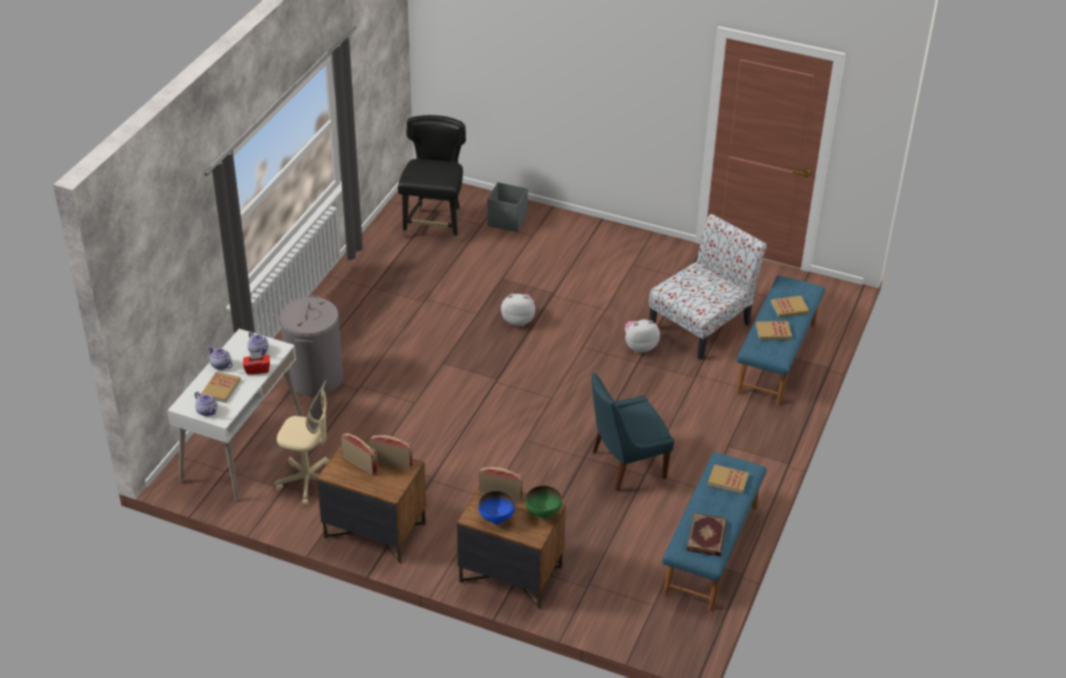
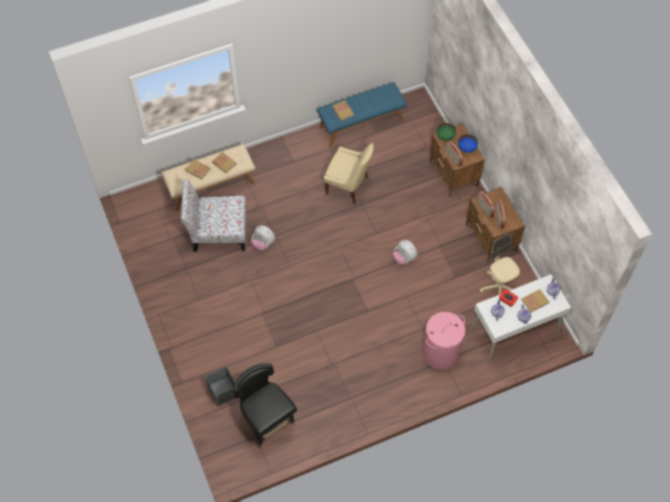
camera: 135 degrees left, 20 degrees up
(314, 378) = (440, 352): grey laundry basket -> pink laundry basket
(435, 226) = (267, 422): black chair -> black chair turned 90 degrees clockwise
(518, 320) = (301, 309): plush toy -> plush toy (404, 258)
(625, 465) = (349, 186): blue chair -> beige chair
(707, 536) = (381, 95): book -> none
(777, 358) = (211, 186): blue bench -> beige bench

